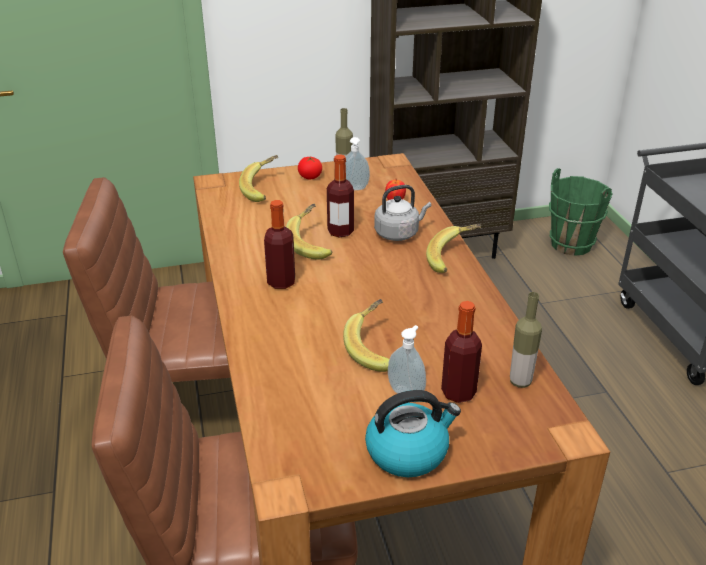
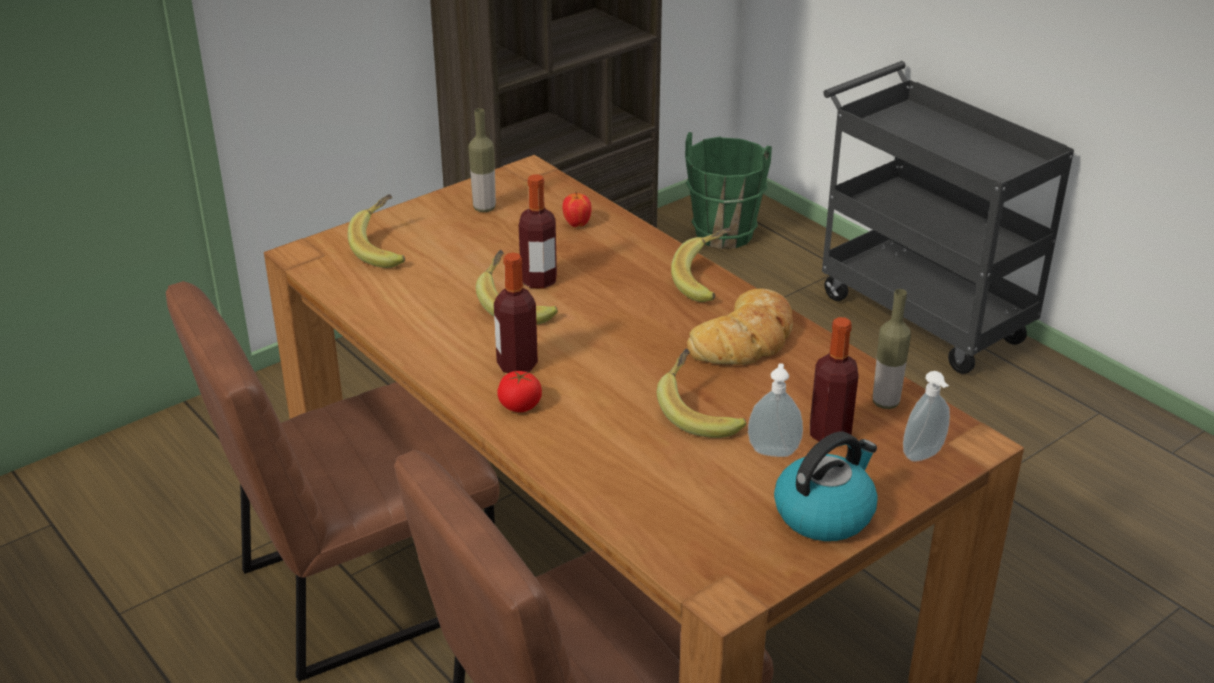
camera: 25 degrees left, 0 degrees up
(310, 177) = (435, 215): tomato -> tomato (520, 405)
(354, 189) = (510, 219): soap dispenser -> soap dispenser (924, 456)
(399, 233) = (615, 265): grey kettle -> none
(450, 306) = (746, 339): none -> bread

